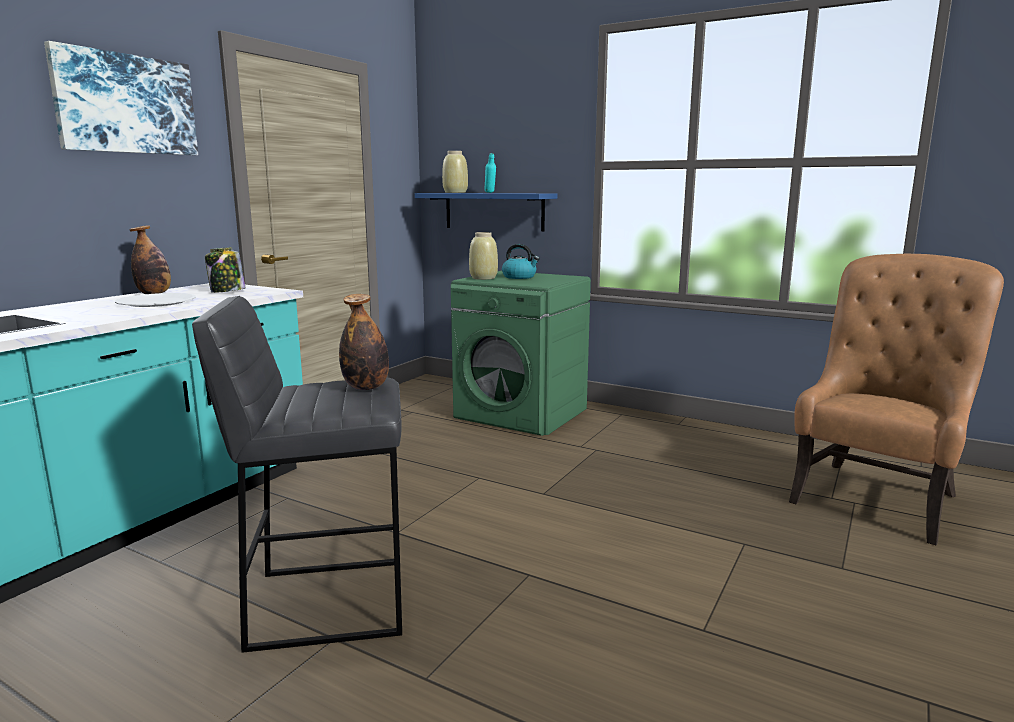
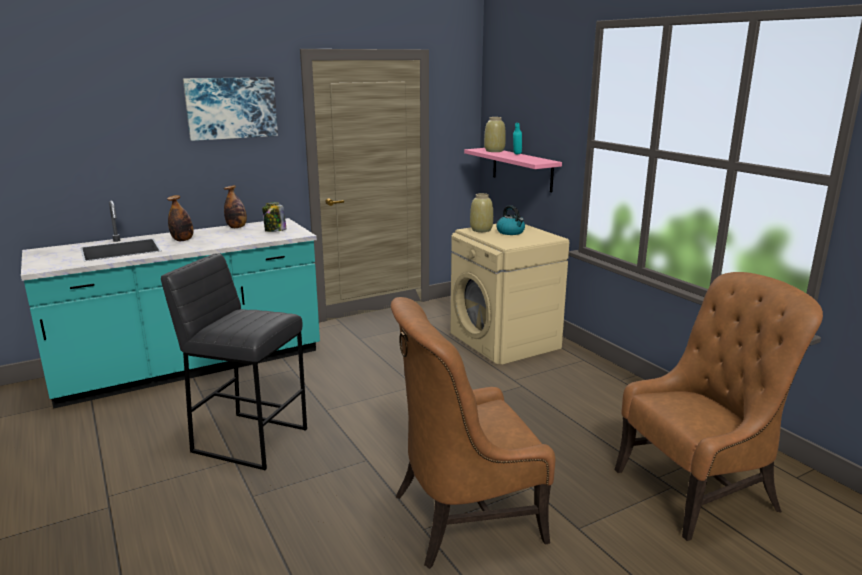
camera: 30 degrees right, 5 degrees up
(156, 302) = (225, 237): white plate -> none
(366, 387) = (264, 321): bottle -> bottle (182, 240)
(494, 211) = (522, 169): blue shelf -> pink shelf
(519, 414) = (503, 341): green washing machine -> beige washing machine
(725, 598) = (465, 517): none -> brown chair

